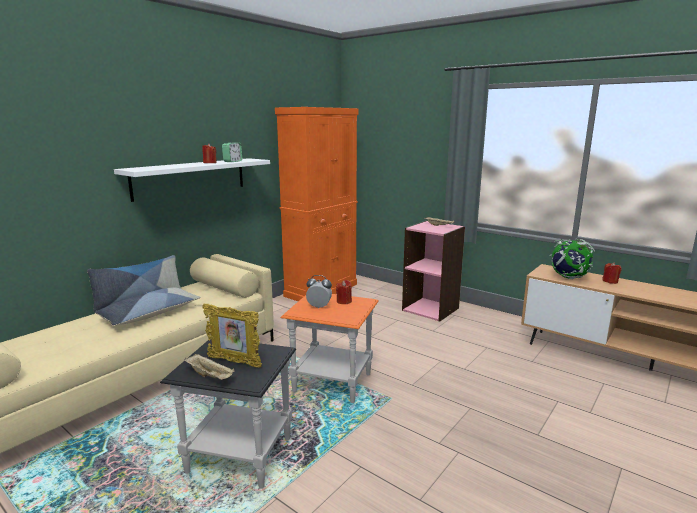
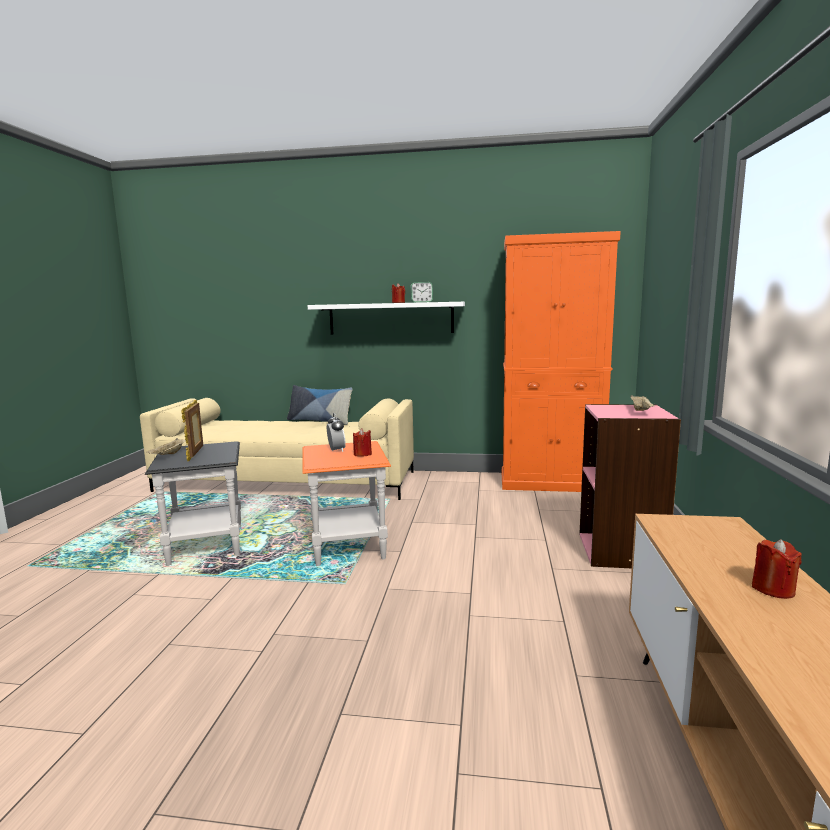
camera: 60 degrees right, 5 degrees down
(150, 314) = (297, 429): pillow -> none
(568, 277) = (700, 545): globe -> none

